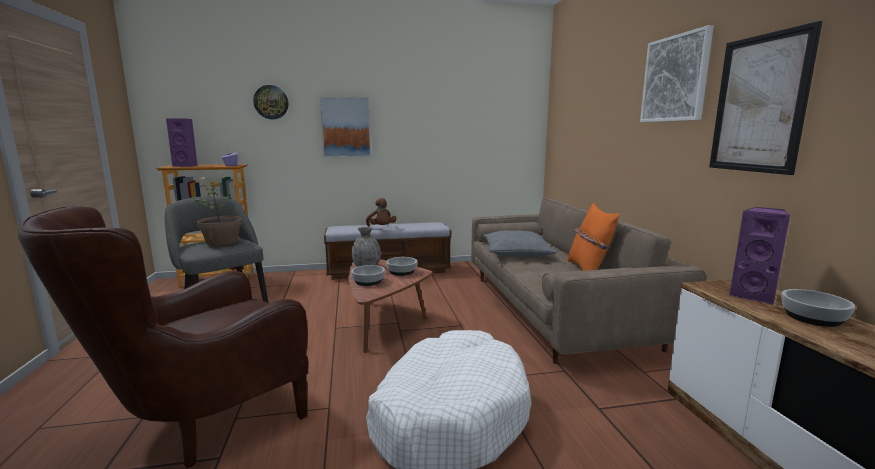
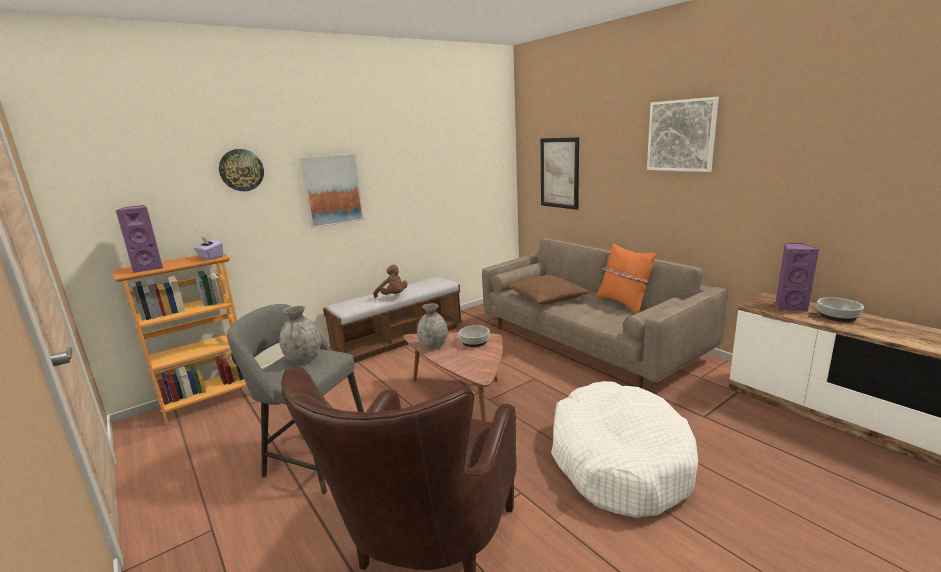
camera: 25 degrees left, 5 degrees up
(222, 242) = (304, 359): potted plant -> grey vase
(368, 281) = (460, 361): bowl -> none
(517, 253) = (547, 297): grey pillow -> brown pillow
(759, 104) = (766, 163): picture -> picture (559, 173)

